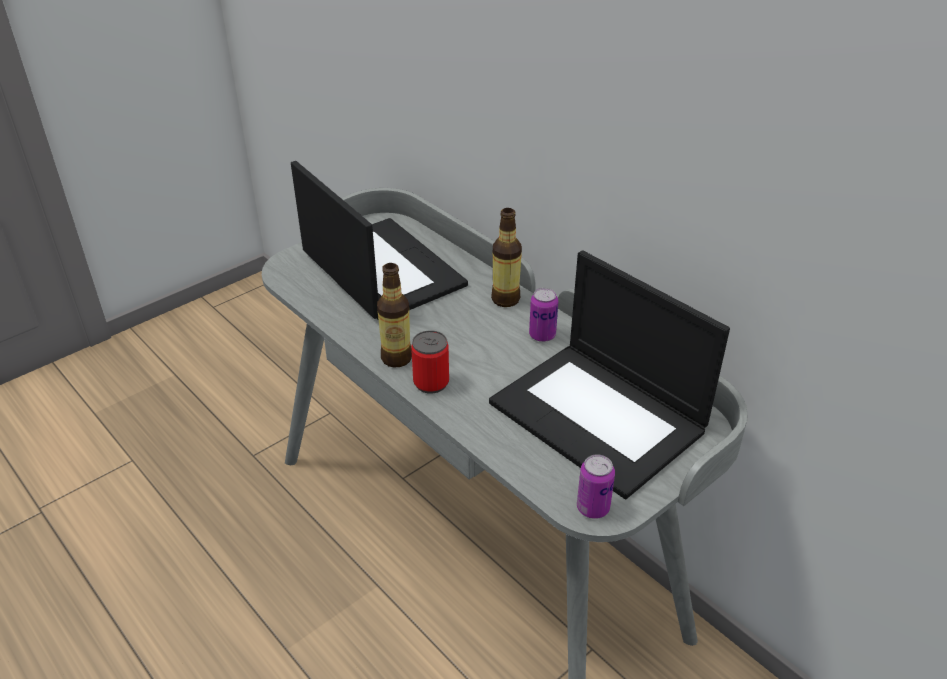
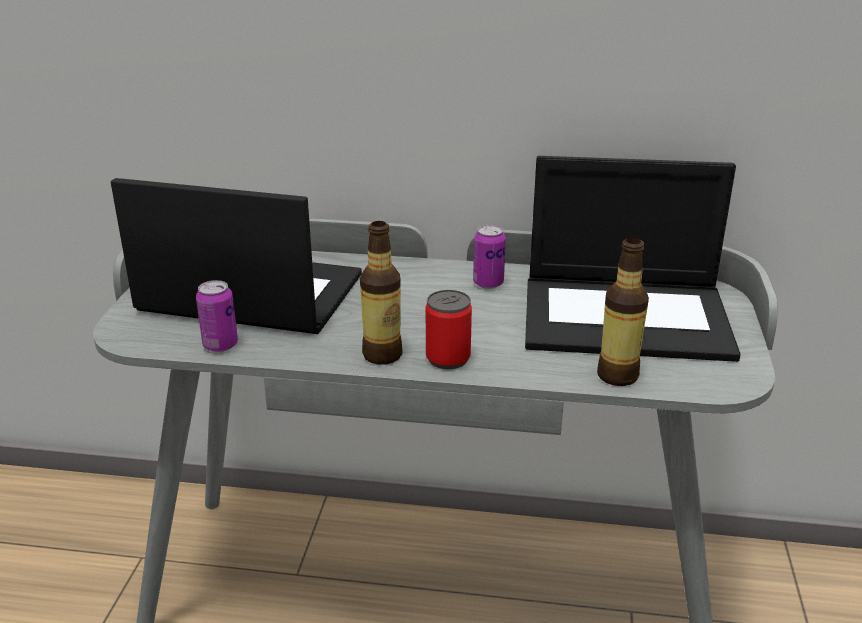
camera: 40 degrees left, 10 degrees down
(505, 299) = (413, 271): bottle -> bottle (617, 376)
(593, 508) = (727, 379): can -> can (220, 345)

